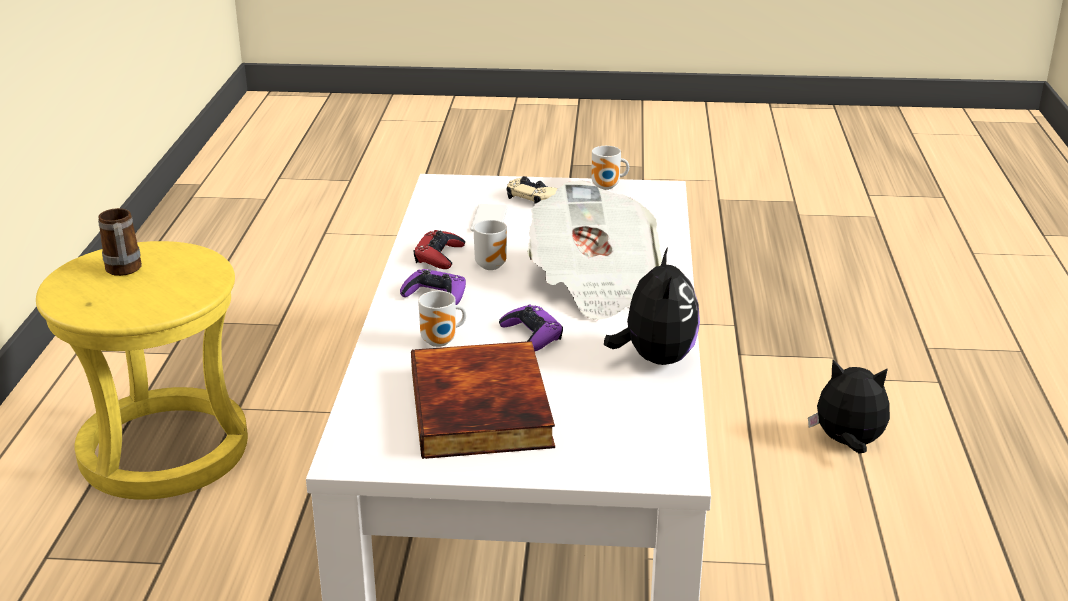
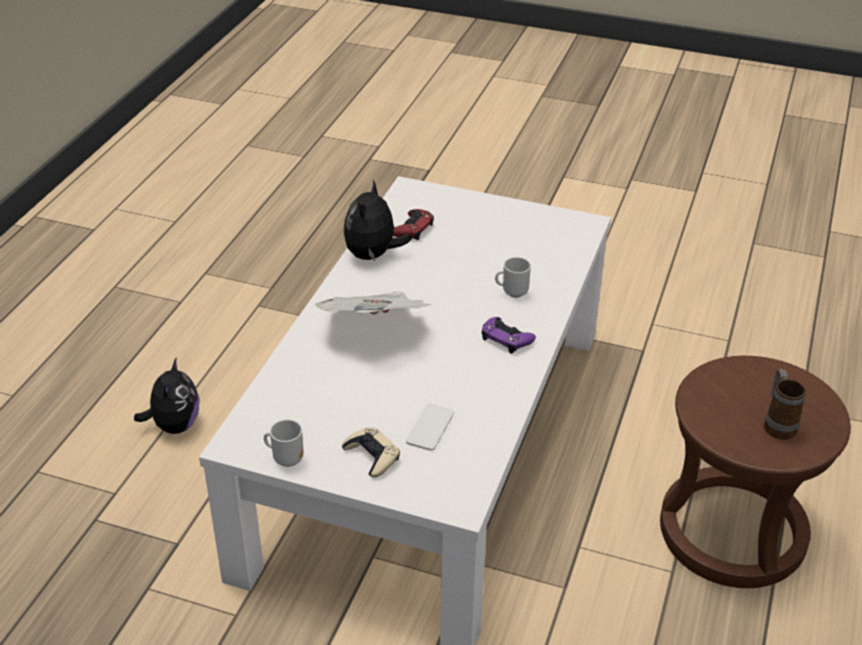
camera: 165 degrees left, 10 degrees up
(164, 449) = (732, 532): yellow stool -> brown stool
(439, 256) = (492, 384): red game controller -> red game controller (413, 229)
(484, 408) = (499, 239): book -> none
(492, 265) = (449, 364): mug -> none
(532, 335) = (447, 288): purple game controller -> none
(848, 444) = (174, 425): plush toy -> plush toy turned 120 degrees counterclockwise

